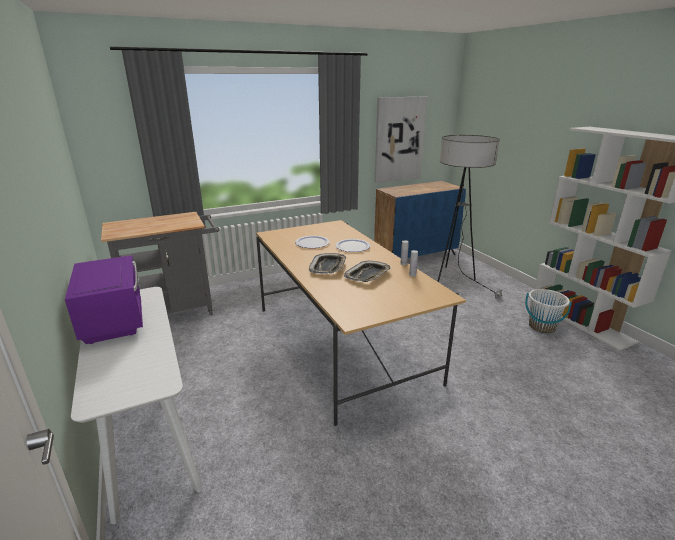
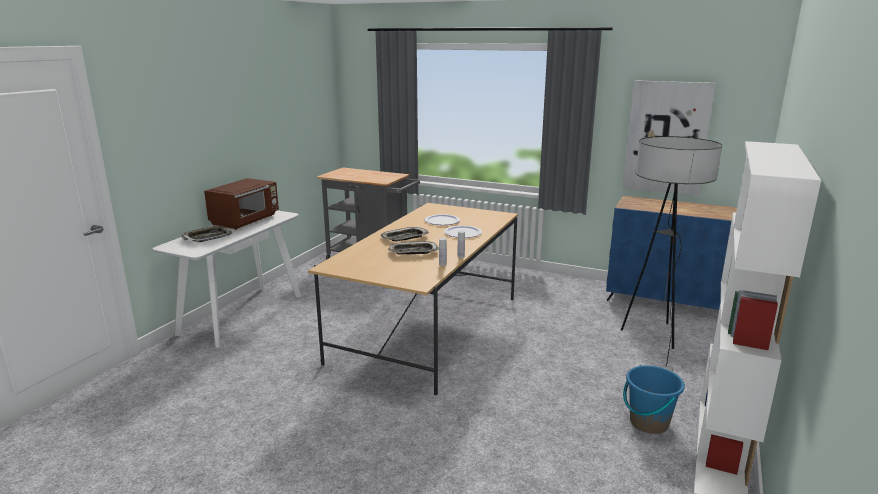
camera: 50 degrees right, 5 degrees down
(115, 319) = (246, 220): purple microwave -> brown microwave
(122, 361) = (207, 237): none -> tray
(542, 326) = (648, 423): white bucket -> blue bucket

